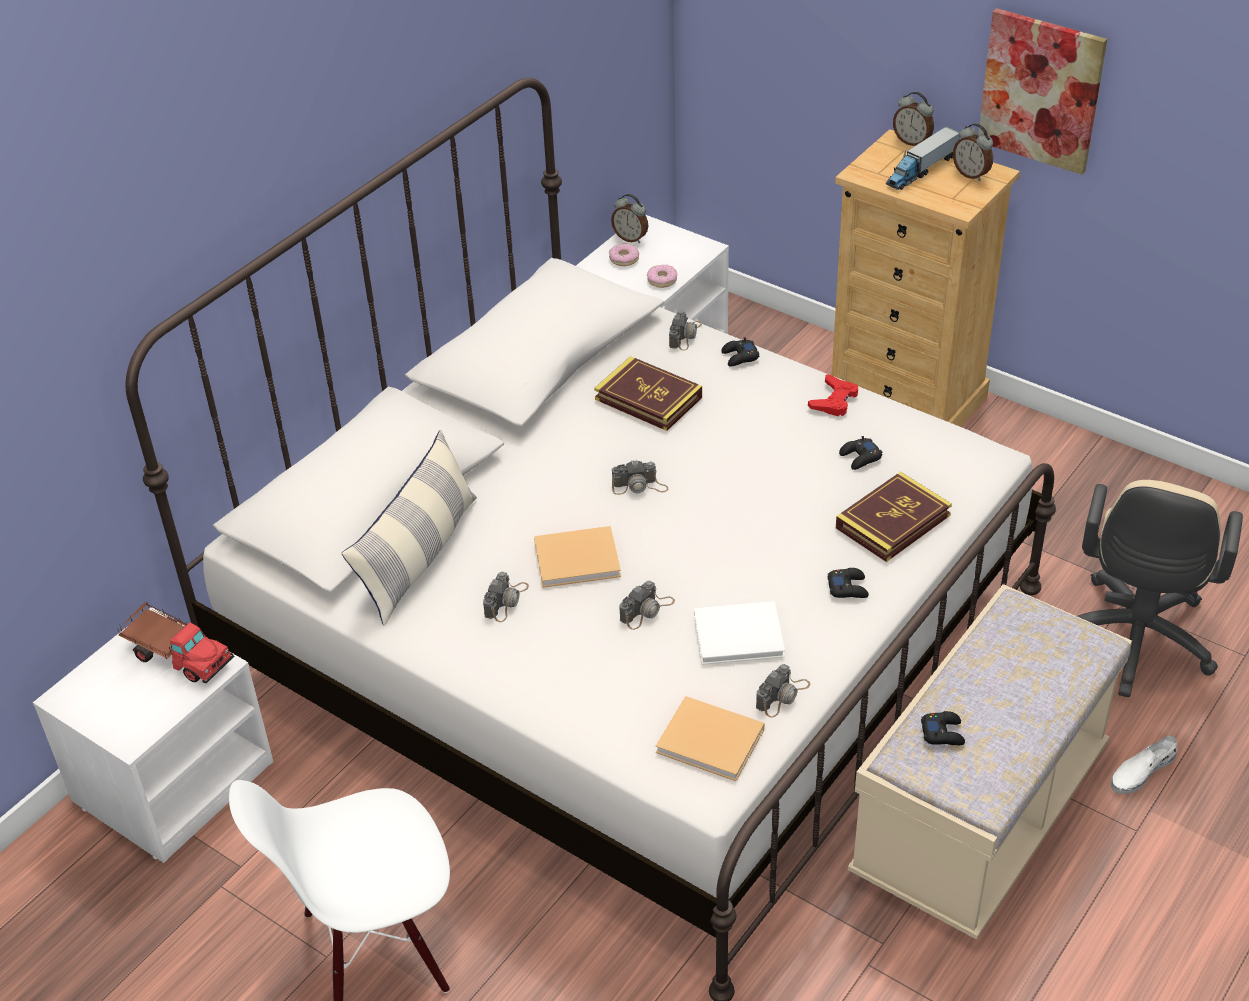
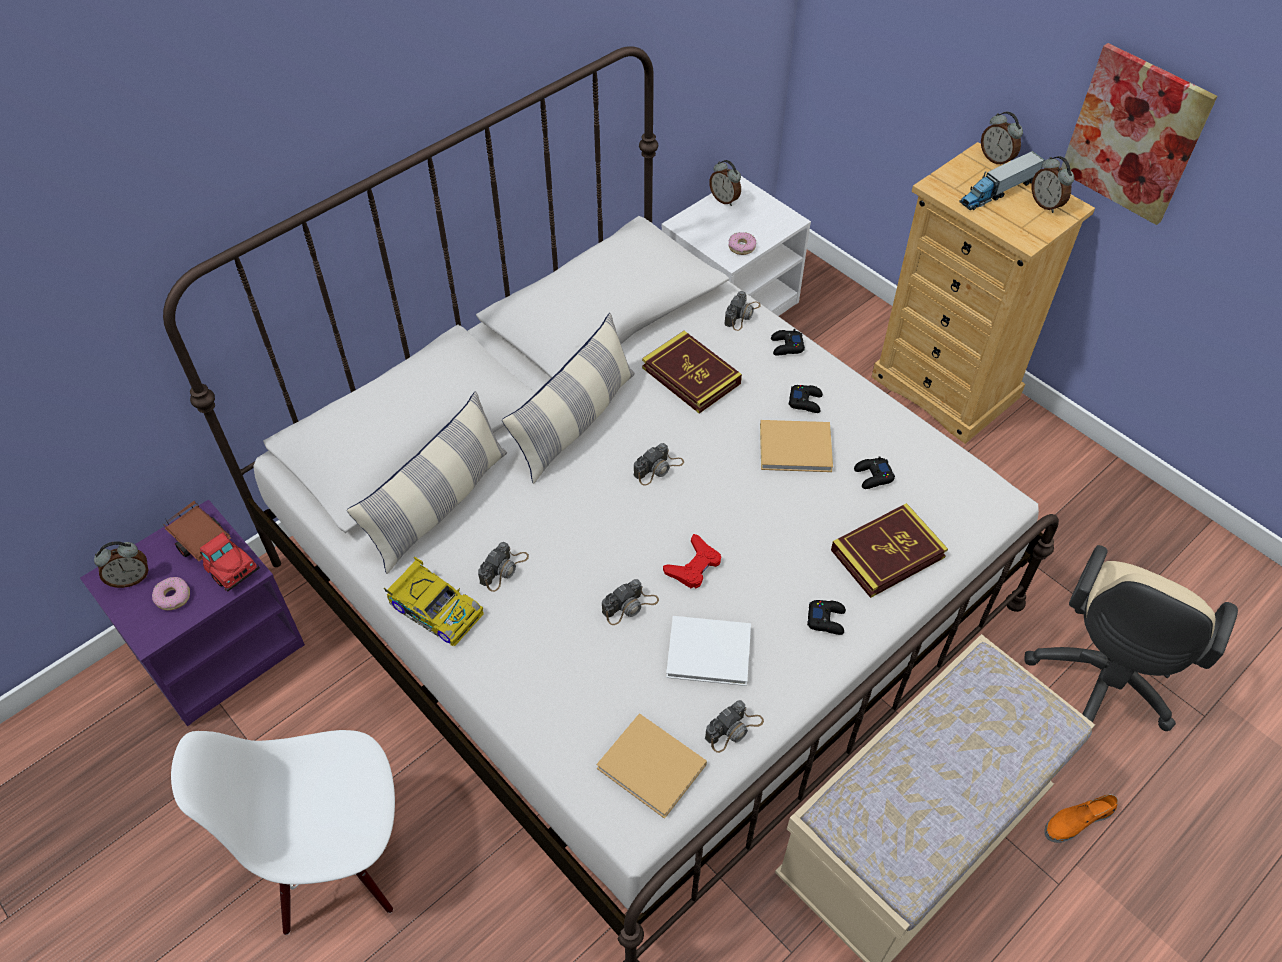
camera: 10 degrees right, 10 degrees up
(91, 693) = (131, 579): none -> alarm clock
(173, 780) = (218, 645): white nightstand -> purple nightstand
(445, 647) = (435, 608): none -> toy car
(540, 459) = (575, 422): none -> pillow
(580, 559) = (583, 537): beige book -> beige book (798, 448)
(624, 259) = (713, 219): donut -> donut (173, 597)
(639, 486) = (658, 468): camera -> camera turned 45 degrees counterclockwise
(834, 400) = (863, 409): red game controller -> red game controller (693, 566)
(943, 733) = (883, 796): black game controller -> black game controller (805, 401)
(1141, 771) = (1077, 820): white shoe -> orange shoe

